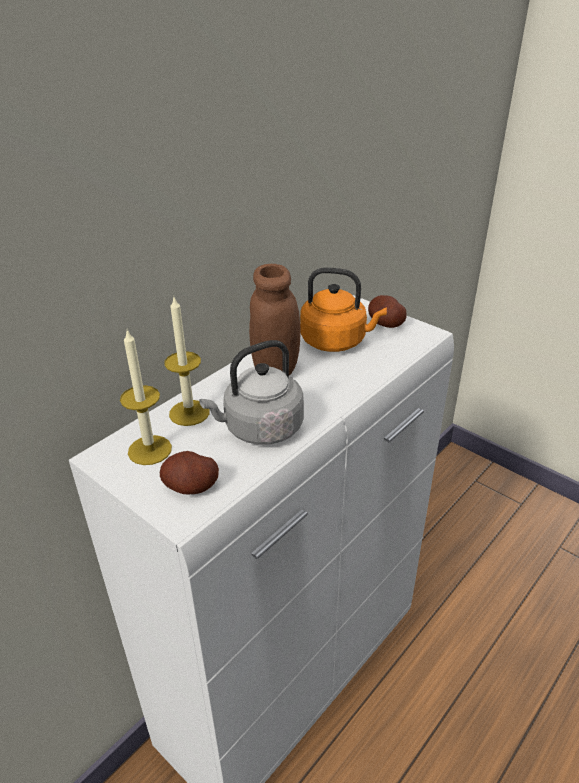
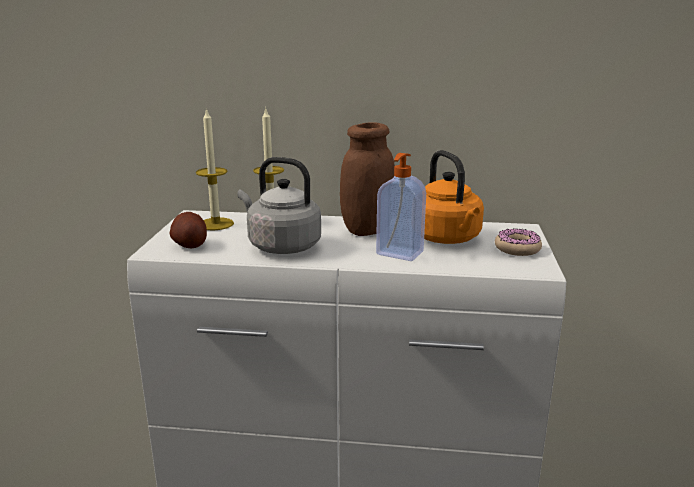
camera: 55 degrees right, 15 degrees down
(343, 376) = (399, 254): none -> soap dispenser
(385, 323) = (517, 249): potato -> donut

